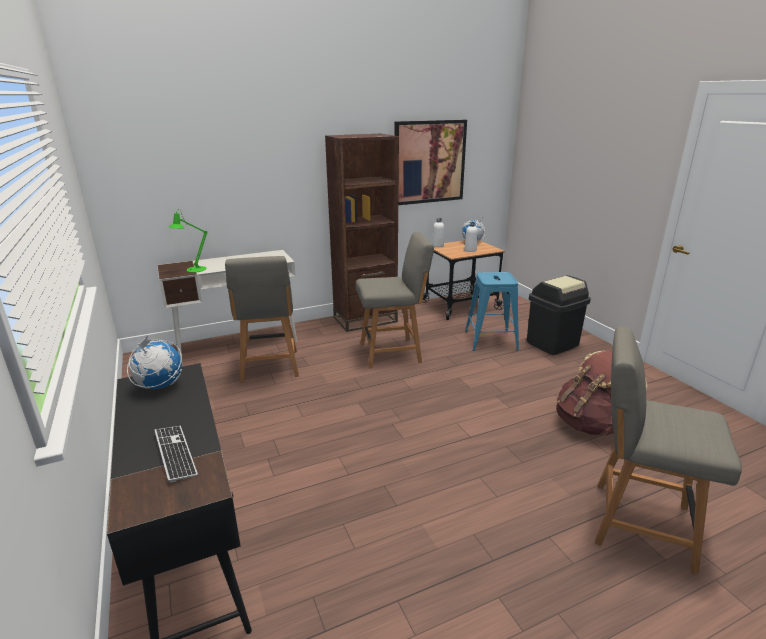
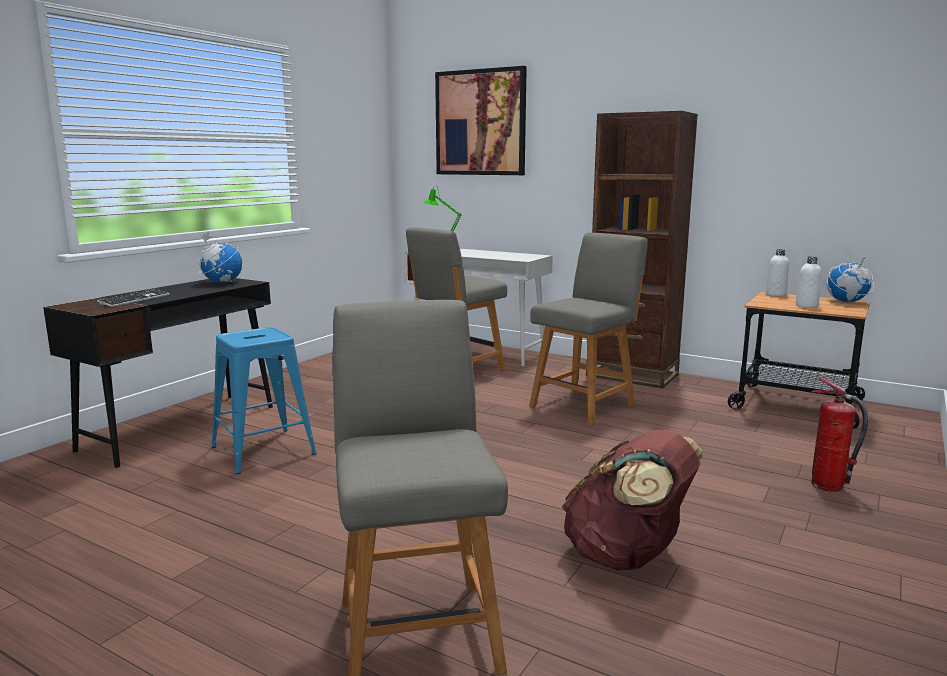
camera: 55 degrees right, 10 degrees down
(393, 352) = (584, 405): grey chair -> grey chair turned 90 degrees counterclockwise
(429, 162) = (783, 160): picture -> picture (480, 123)
(490, 340) = (735, 444): blue stool -> blue stool (263, 450)
(552, 344) = (827, 485): black trash can -> fire extinguisher

